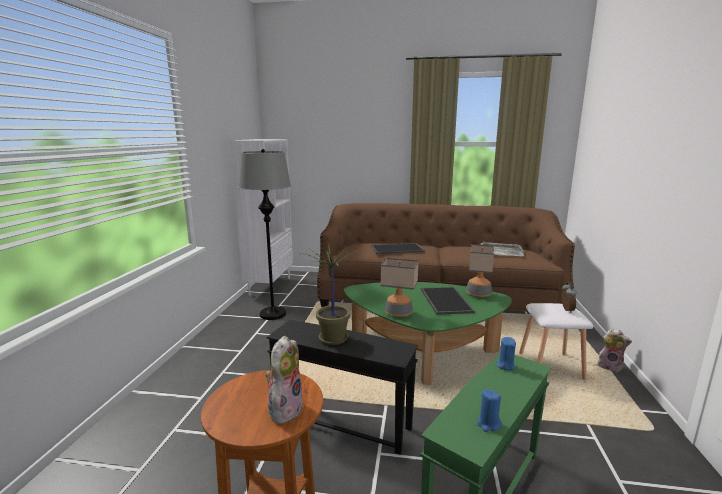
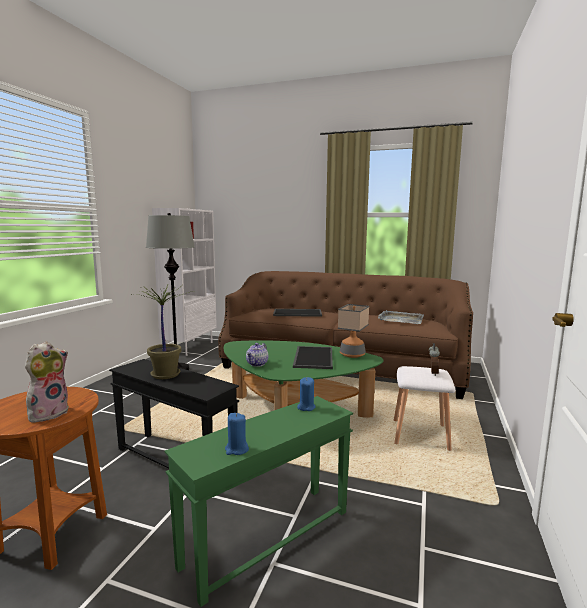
camera: 10 degrees right, 5 degrees down
(398, 313) = (257, 364): table lamp -> teapot
(610, 367) = (487, 441): plush toy -> none

